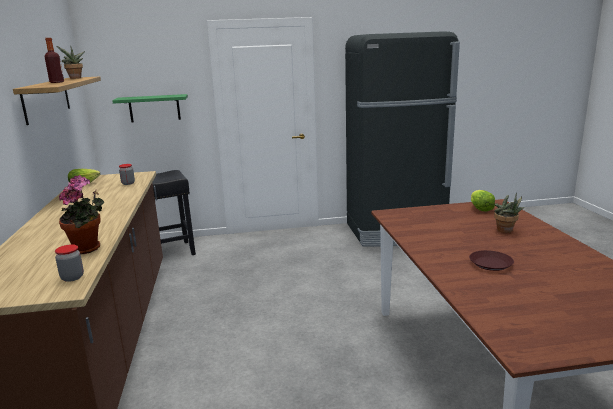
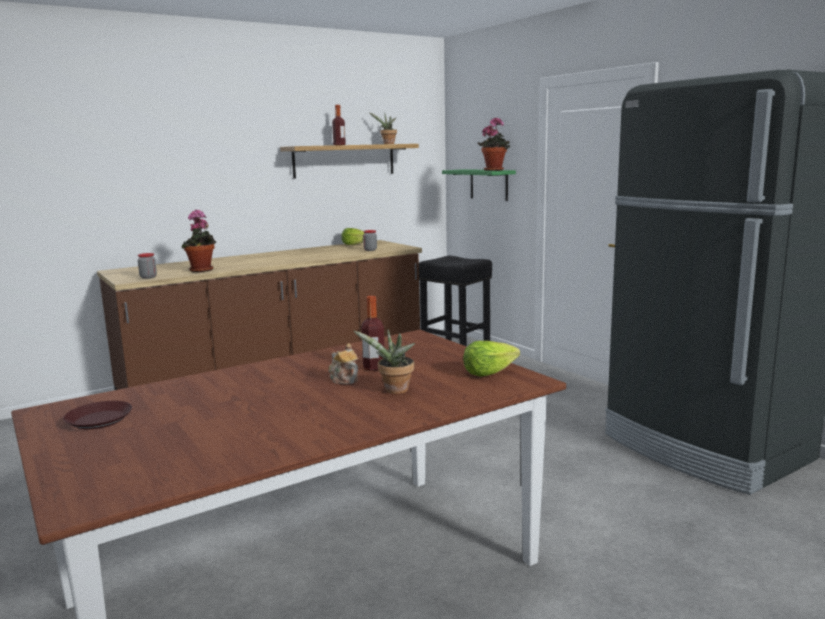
camera: 65 degrees right, 5 degrees down
(174, 95) = (494, 170): none -> potted plant
(455, 230) = (374, 367): none -> bottle
(477, 240) = (343, 379): none -> teapot
(490, 264) = (261, 389): brown plate -> brown plate (98, 420)

